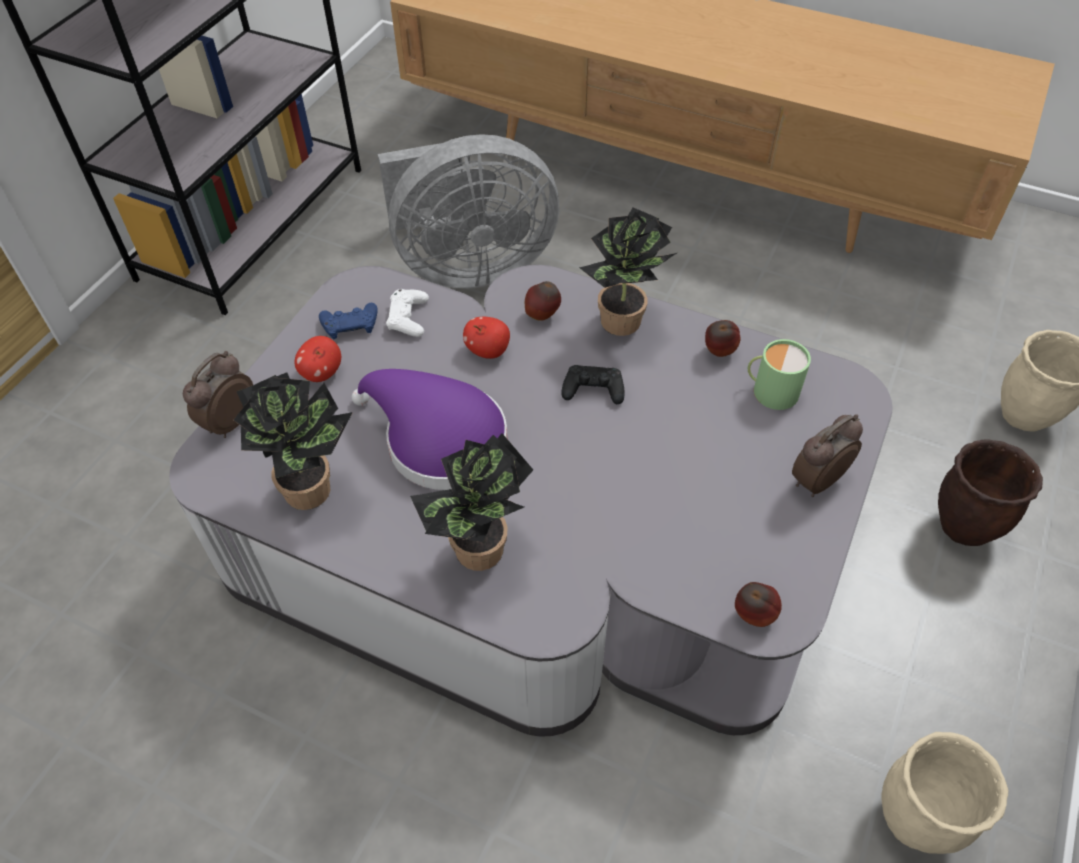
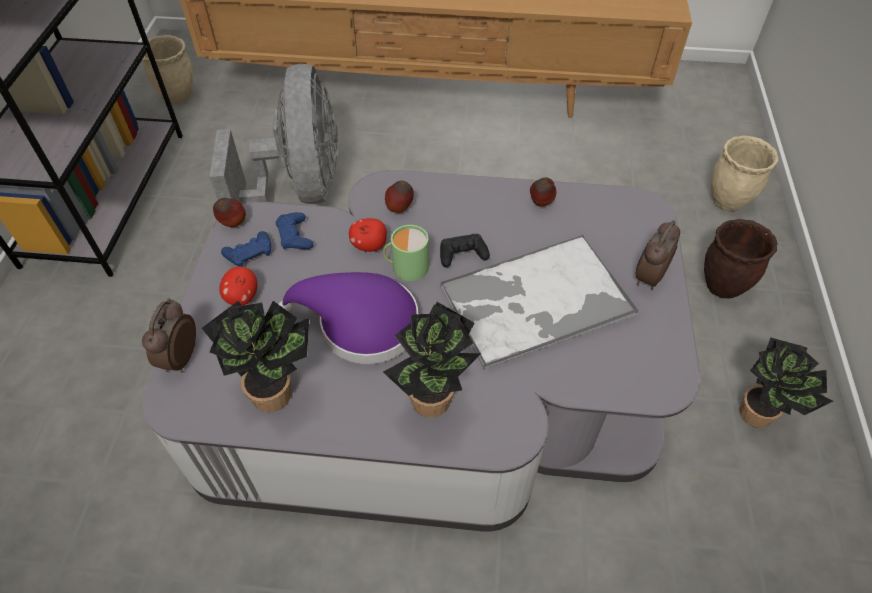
camera: 20 degrees left, 0 degrees up
(408, 318) = (295, 236): white game controller -> blue game controller
(469, 266) = (300, 190): grey fan -> grey fan turned 60 degrees counterclockwise
(623, 325) = (463, 201): potted plant -> potted plant (760, 417)
(656, 470) = (535, 301): none -> tray
(753, 616) = (650, 387): apple -> apple (233, 224)
(771, 390) = (588, 221): green mug -> green mug (406, 266)
(915, 821) = (777, 498): beige planter -> beige planter (178, 97)

